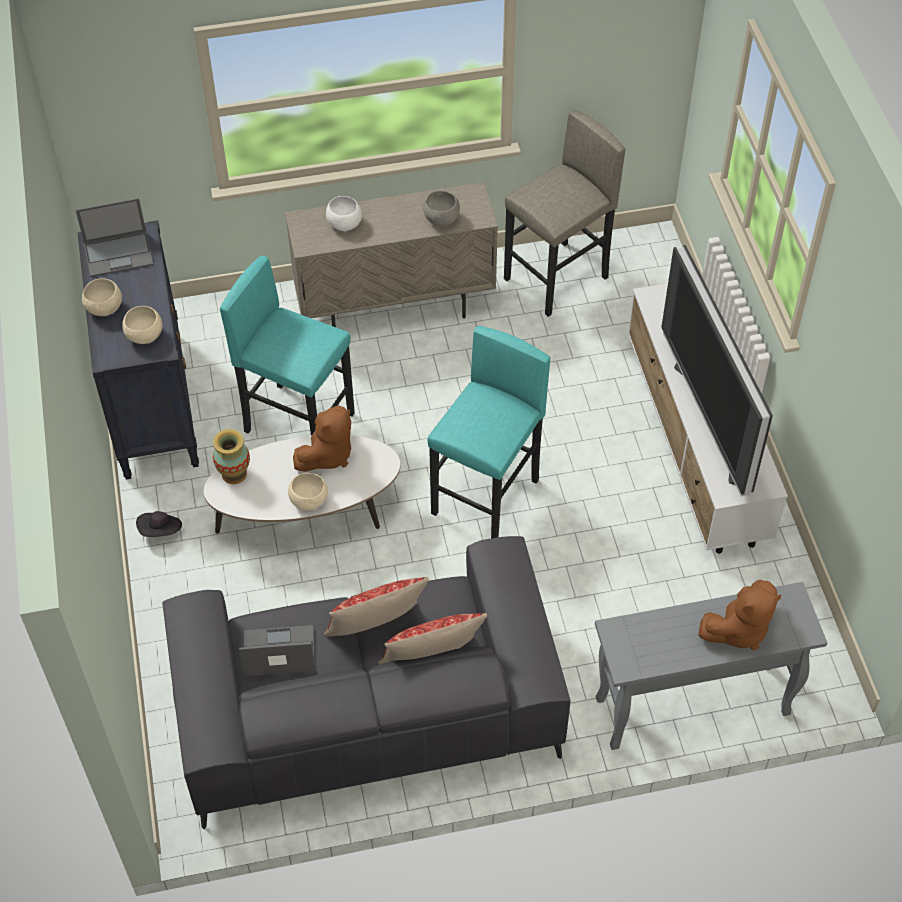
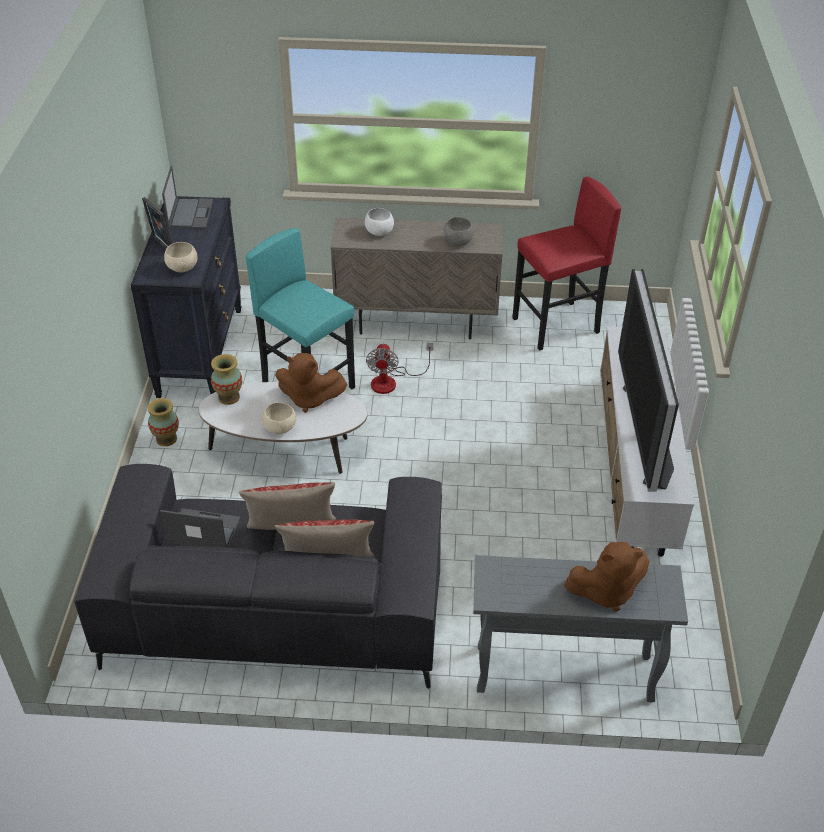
camera: 15 degrees right, 10 degrees down
(105, 308) = (161, 245): beige bowl -> picture frame
(119, 254) = (190, 213): laptop -> laptop turned 90 degrees counterclockwise
(161, 531) = (166, 439): black hat -> vase
(327, 455) = (309, 399): brown plush toy -> brown plush toy turned 45 degrees clockwise
(393, 395) = (391, 381): none -> fan
(486, 497) = (440, 469): turquoise stool -> none
(557, 279) = (556, 326): grey stool -> red stool

